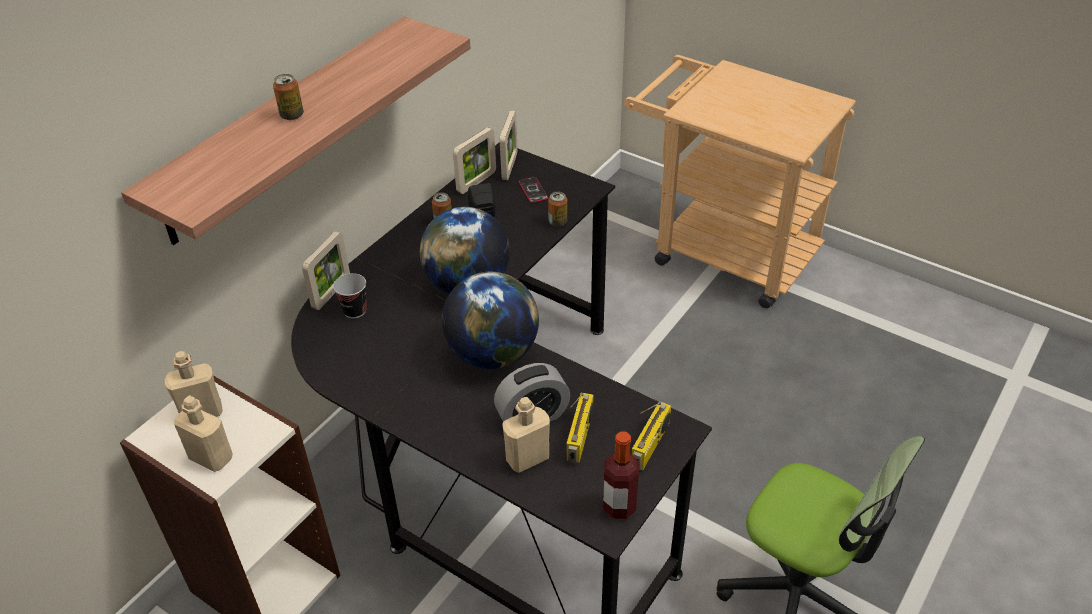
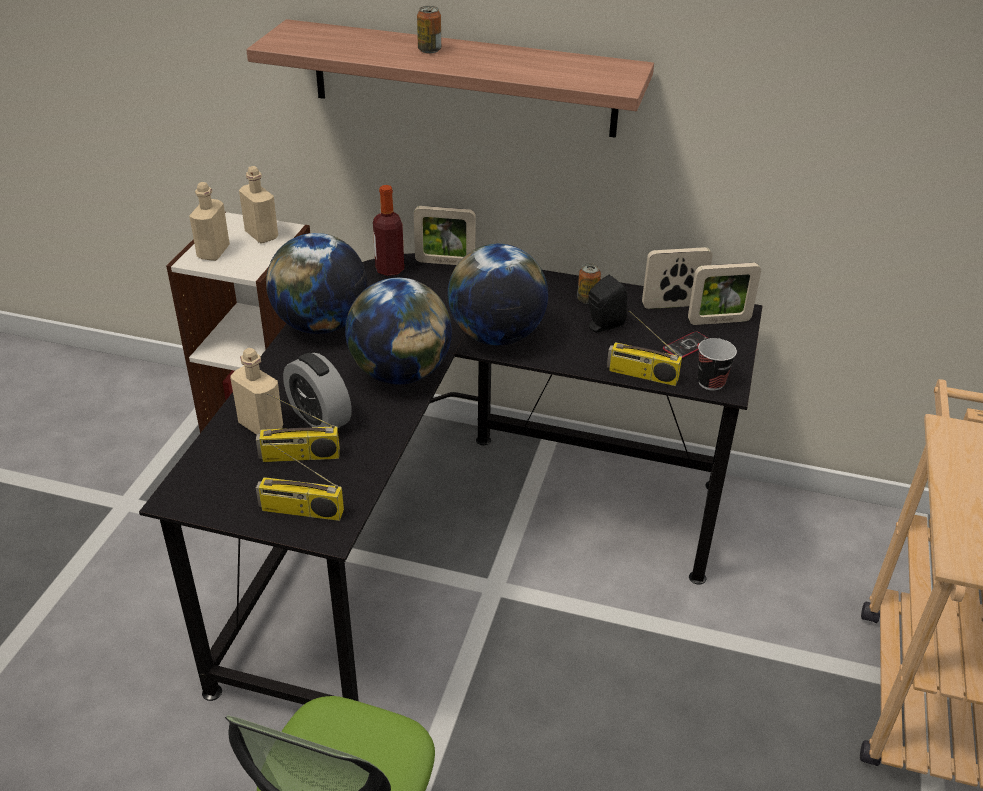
camera: 70 degrees right, 5 degrees down
(355, 310) = (426, 280): cup -> cup (711, 382)
(388, 395) = (321, 325): none -> globe
(476, 182) = (672, 305): picture frame -> picture frame turned 150 degrees clockwise
(557, 222) = (641, 375): can -> radio
(619, 507) = (207, 501): bottle -> bottle (389, 269)

